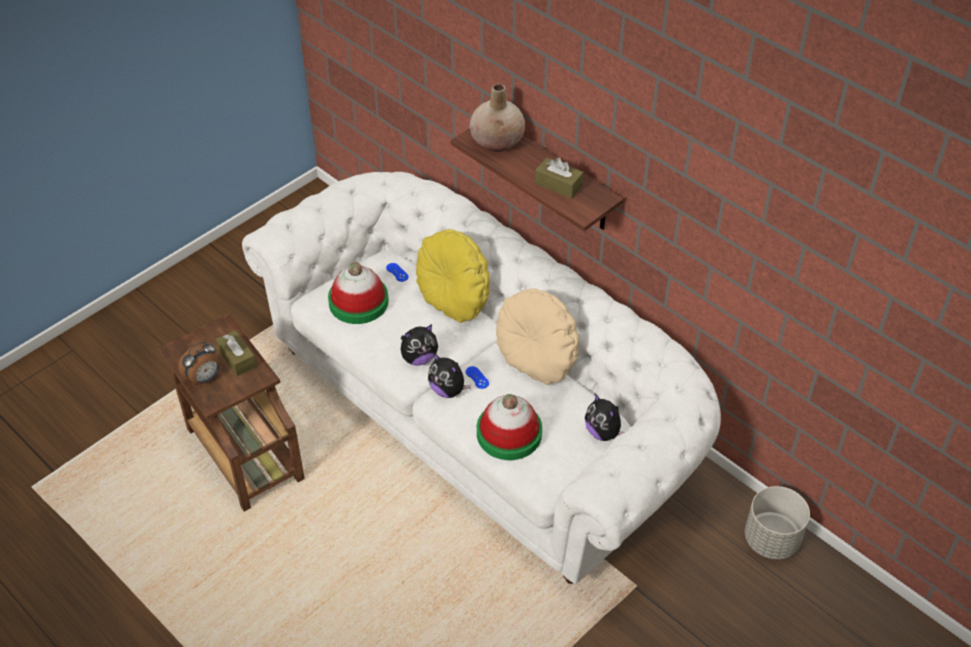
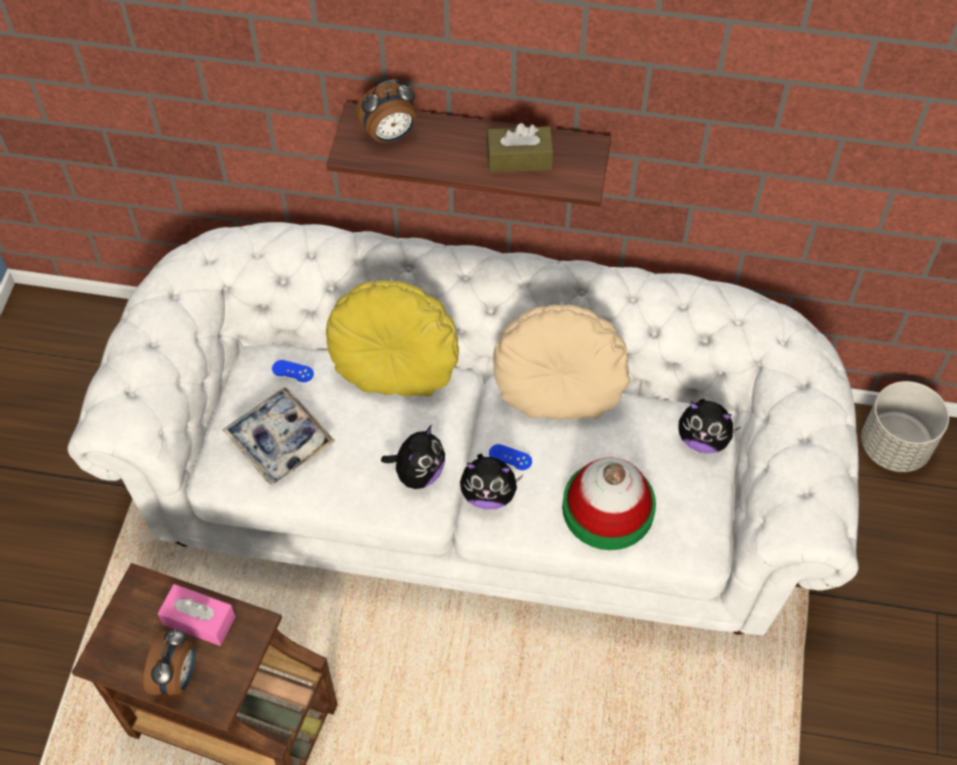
camera: 35 degrees left, 10 degrees up
(237, 359) = (199, 620): brown tissue box -> pink tissue box
(358, 302) = (280, 441): hat -> tray
(497, 142) = (390, 136): beige vase -> alarm clock

